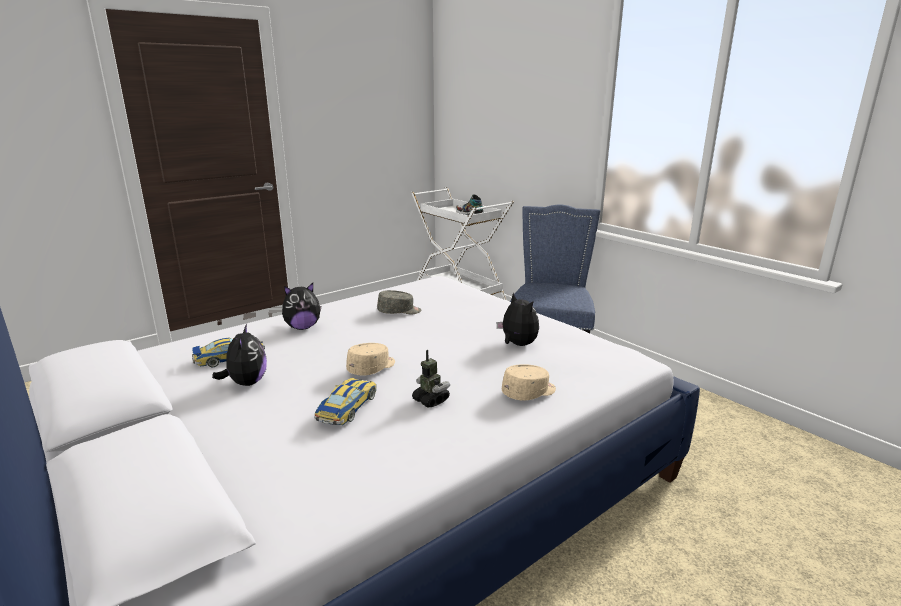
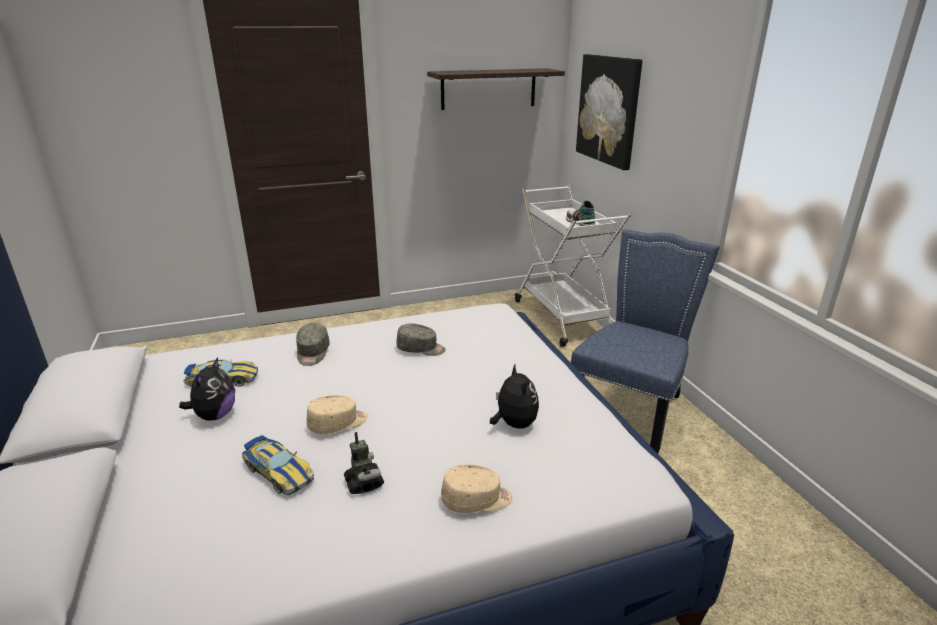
camera: 20 degrees right, 5 degrees up
(303, 327) = (312, 353): plush toy -> grey cap
(347, 407) = (278, 472): toy car -> toy car turned 90 degrees clockwise
(373, 107) = (488, 89): none -> shelf
(481, 119) = (609, 110): none -> picture

